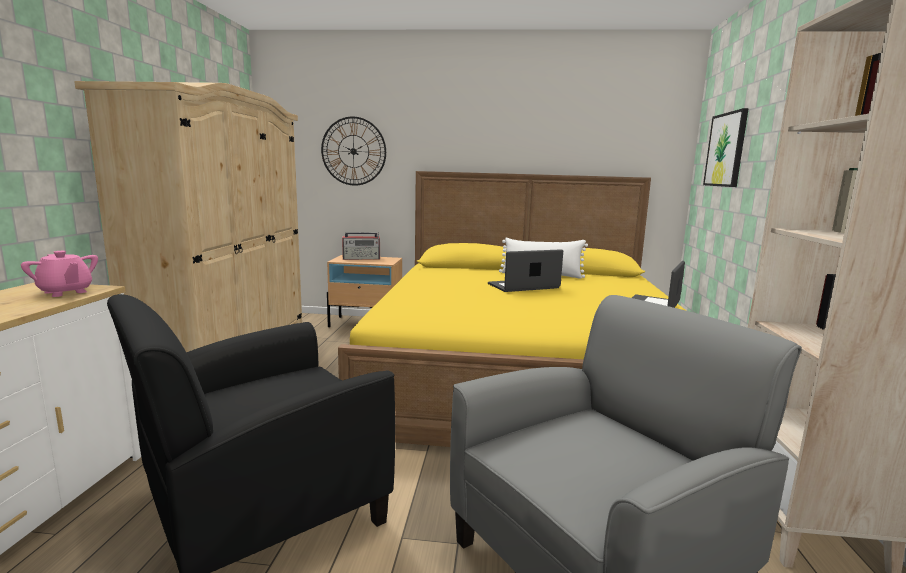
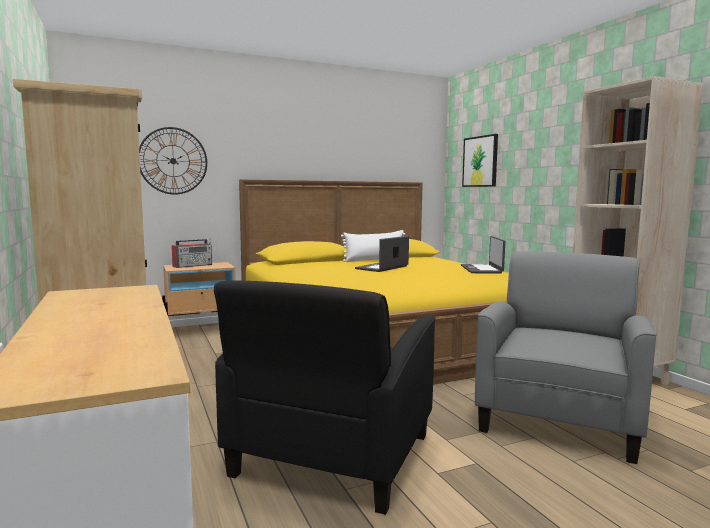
camera: 30 degrees left, 5 degrees down
(65, 292) = (123, 292): pink teapot -> none

